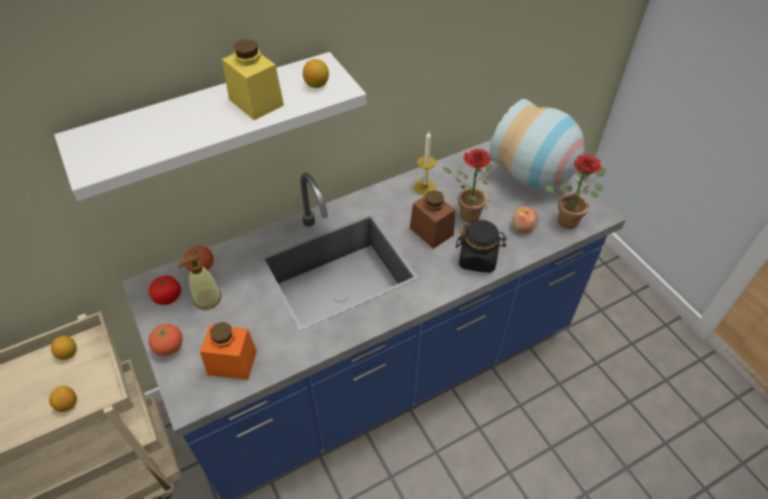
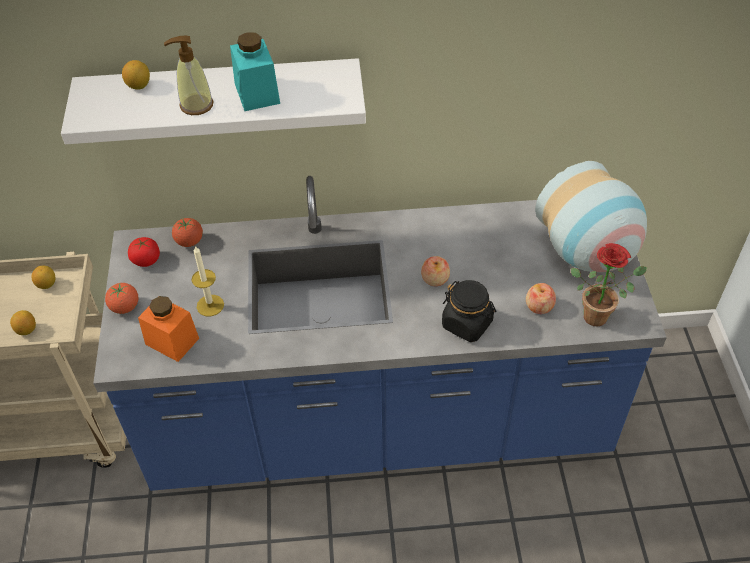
camera: 25 degrees right, 0 degrees up
(207, 299) = (180, 273): soap dispenser -> soap dispenser (196, 105)
(256, 102) = (257, 93): yellow jar -> turquoise jar
(317, 85) = (323, 91): lemon -> lemon (139, 86)
(424, 187) = (456, 229): candle -> candle (210, 305)
(431, 231) = (435, 279): brown jar -> apple
(465, 215) = (482, 273): potted plant -> none

